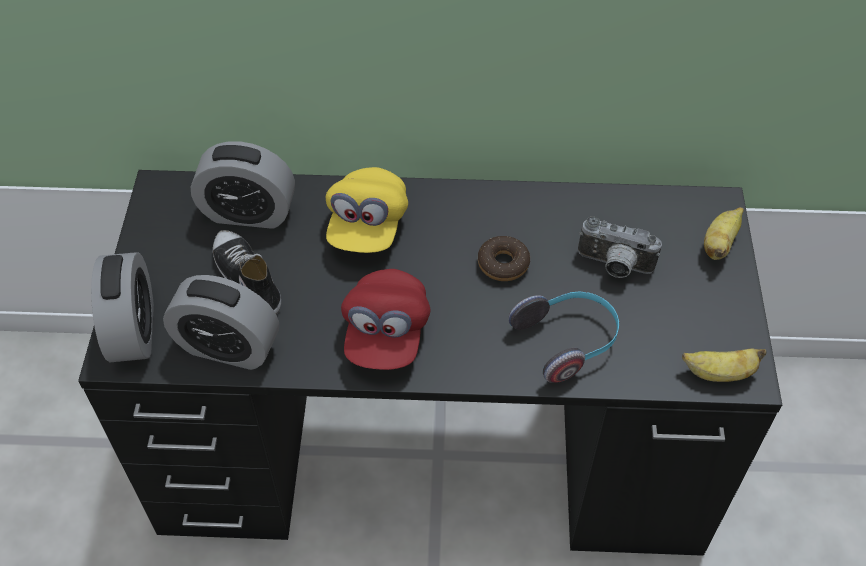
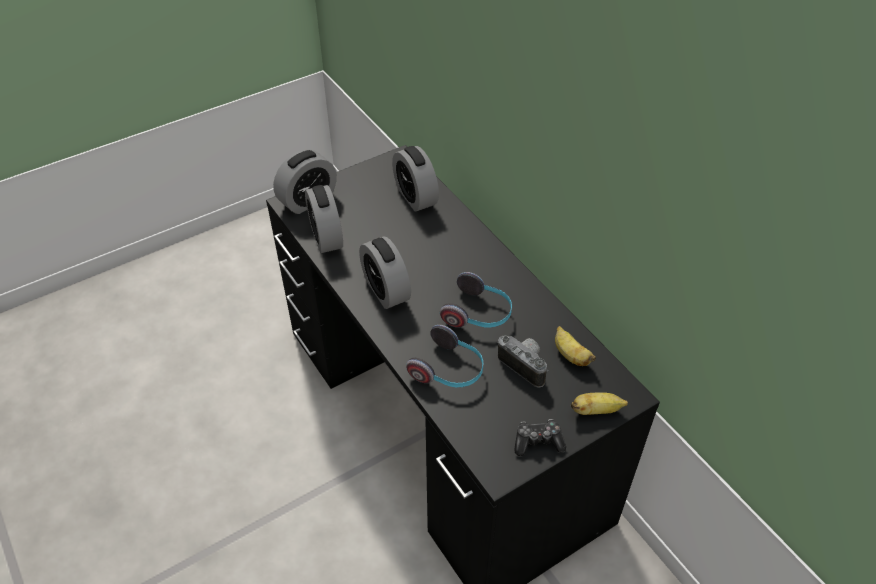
camera: 55 degrees right, 5 degrees down
(246, 279) = (372, 220): shoe -> none
(367, 226) = (451, 244): yellow cap -> none
(386, 333) = (386, 290): red cap -> alarm clock
(503, 264) = (478, 314): donut -> headphones
(613, 266) = (525, 365): camera -> camera turned 150 degrees clockwise
(718, 373) = (489, 456): banana -> banana (570, 355)
(727, 318) = (538, 442): none -> game controller

